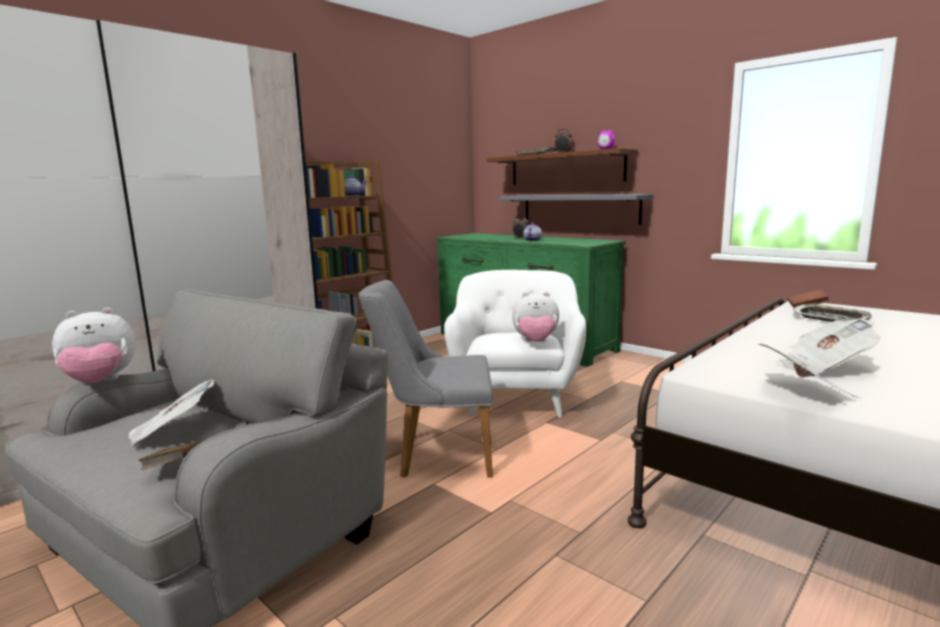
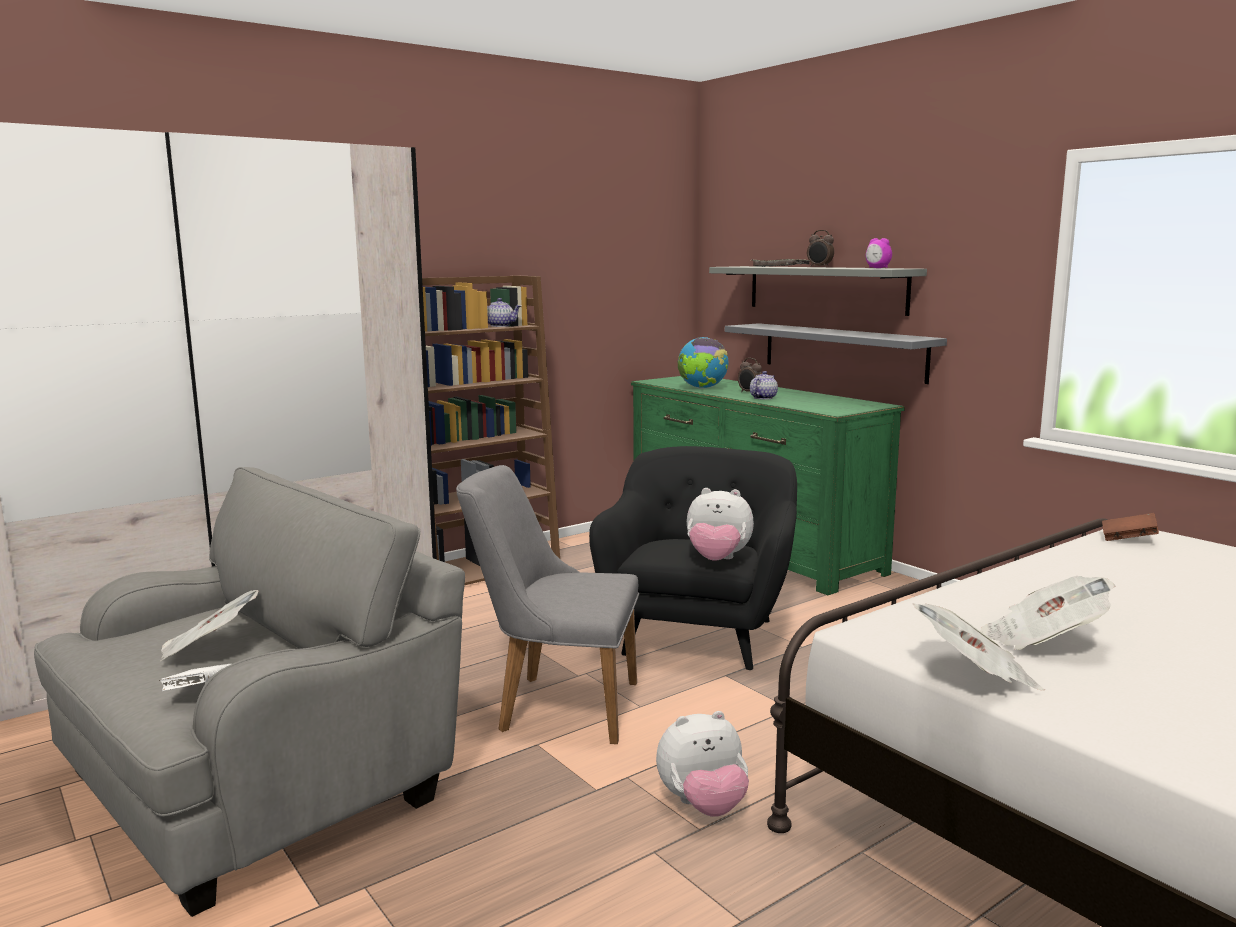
camera: 10 degrees right, 0 degrees up
(100, 383) = (139, 581): plush toy -> plush toy (703, 806)
(174, 468) = (199, 693): brown book -> white book
(487, 238) = (702, 388): none -> globe
(516, 397) = (700, 634): white armchair -> black armchair
(565, 168) = (825, 289): brown shelf -> grey shelf
(830, 318) = (1142, 562): tray -> none

